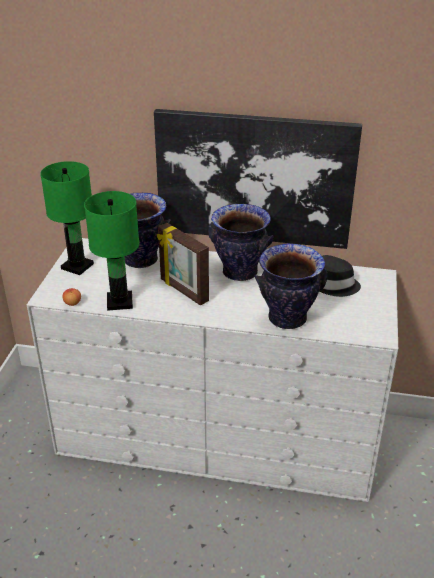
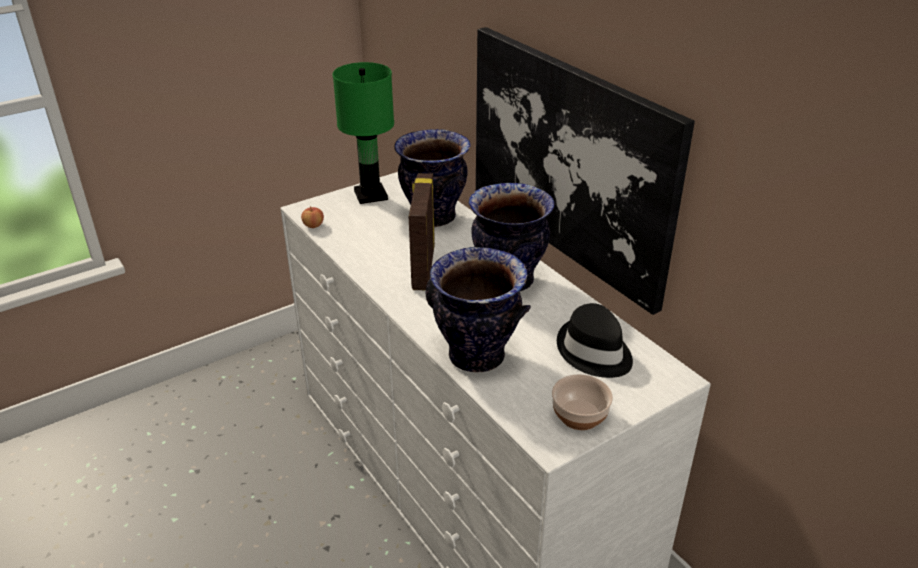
camera: 45 degrees right, 0 degrees up
(119, 302) = (351, 245): green table lamp -> none
(371, 316) = (579, 415): none -> bowl

